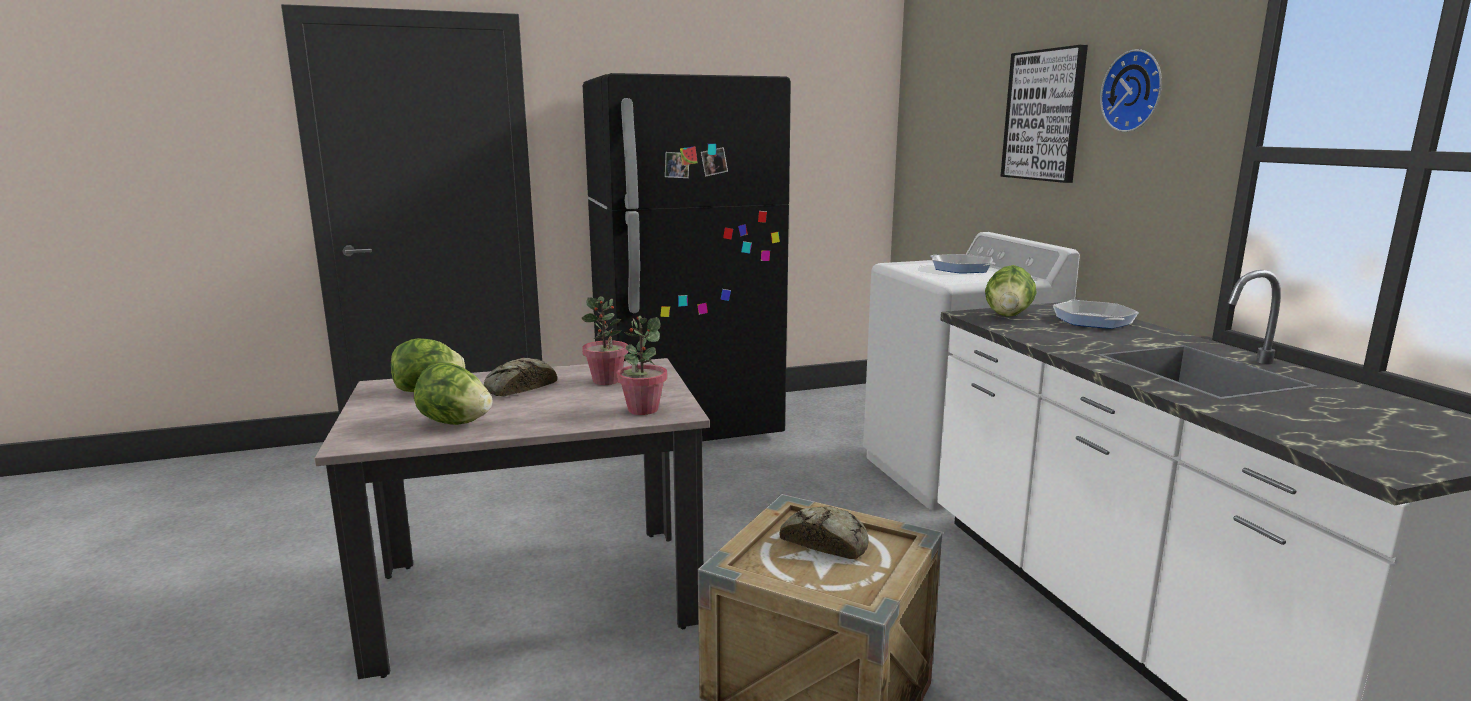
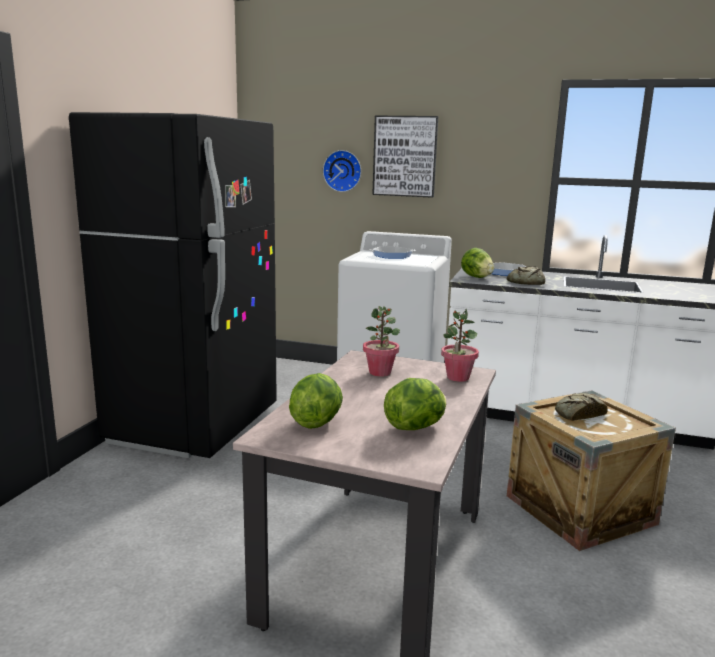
camera: 55 degrees left, 0 degrees up
(518, 387) = (355, 396): bread -> bread (525, 282)
(1135, 91) = (477, 145): wall clock -> wall clock (343, 171)

